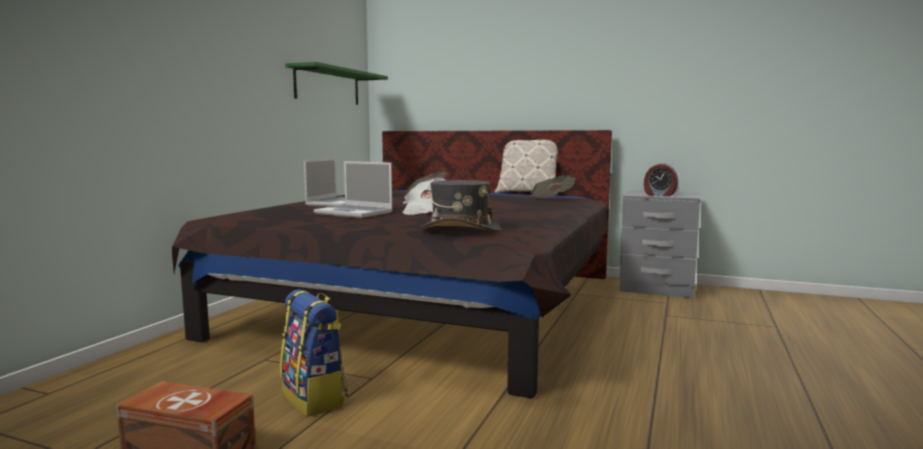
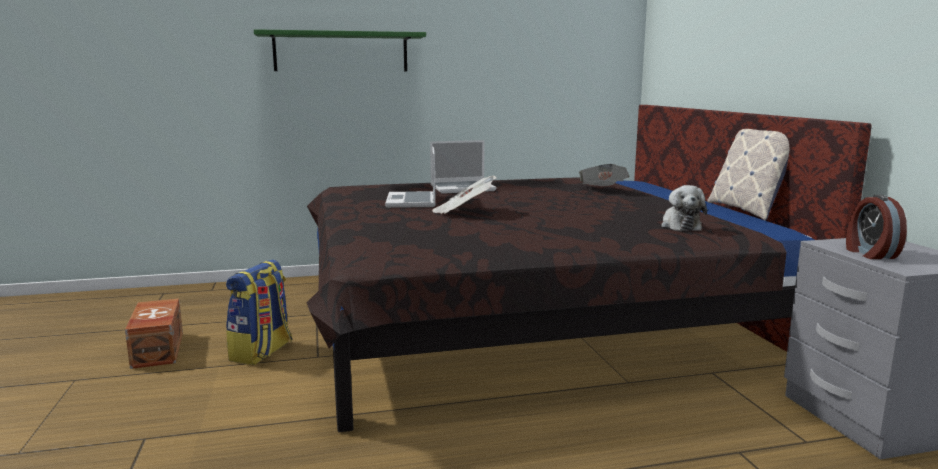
camera: 55 degrees right, 5 degrees up
(328, 86) = (560, 54): green shelf -> green shelf (341, 52)
(459, 229) = (369, 237): grey hat -> none
(552, 200) = (680, 225): newspaper -> plush toy

